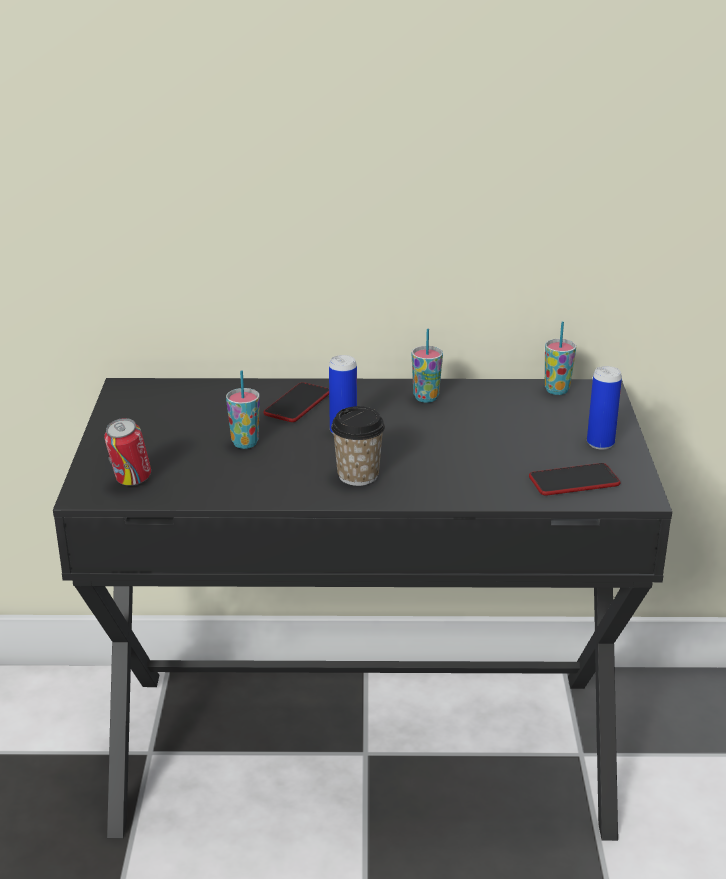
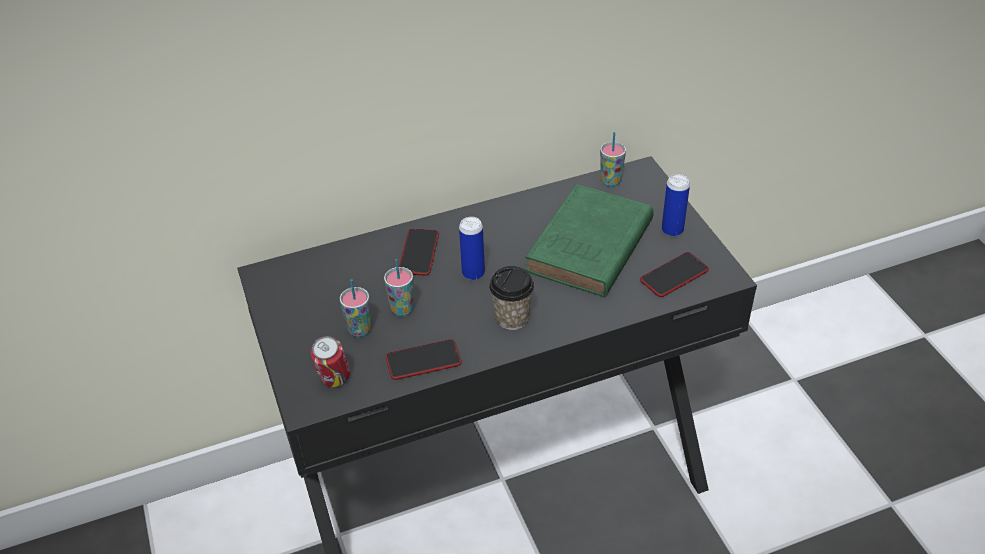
camera: 20 degrees left, 15 degrees up
(235, 487) = (423, 360): none -> phone
(426, 398) = (516, 217): cup -> cup (359, 330)
(488, 438) = (588, 249): none -> green book

